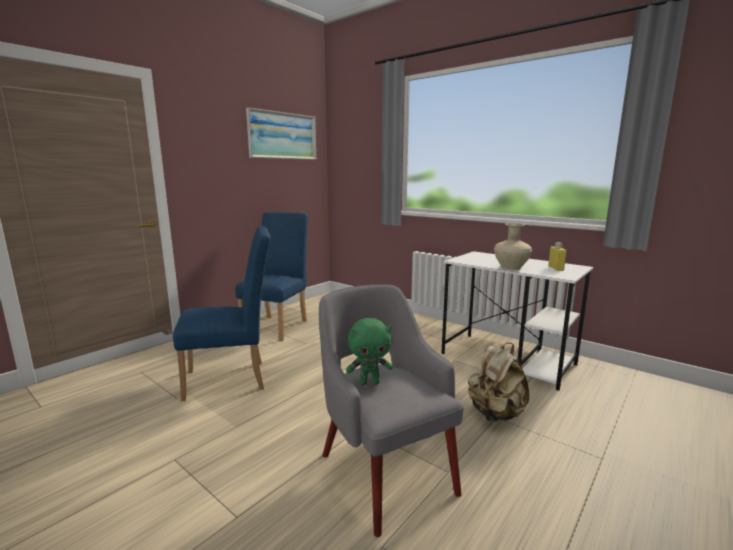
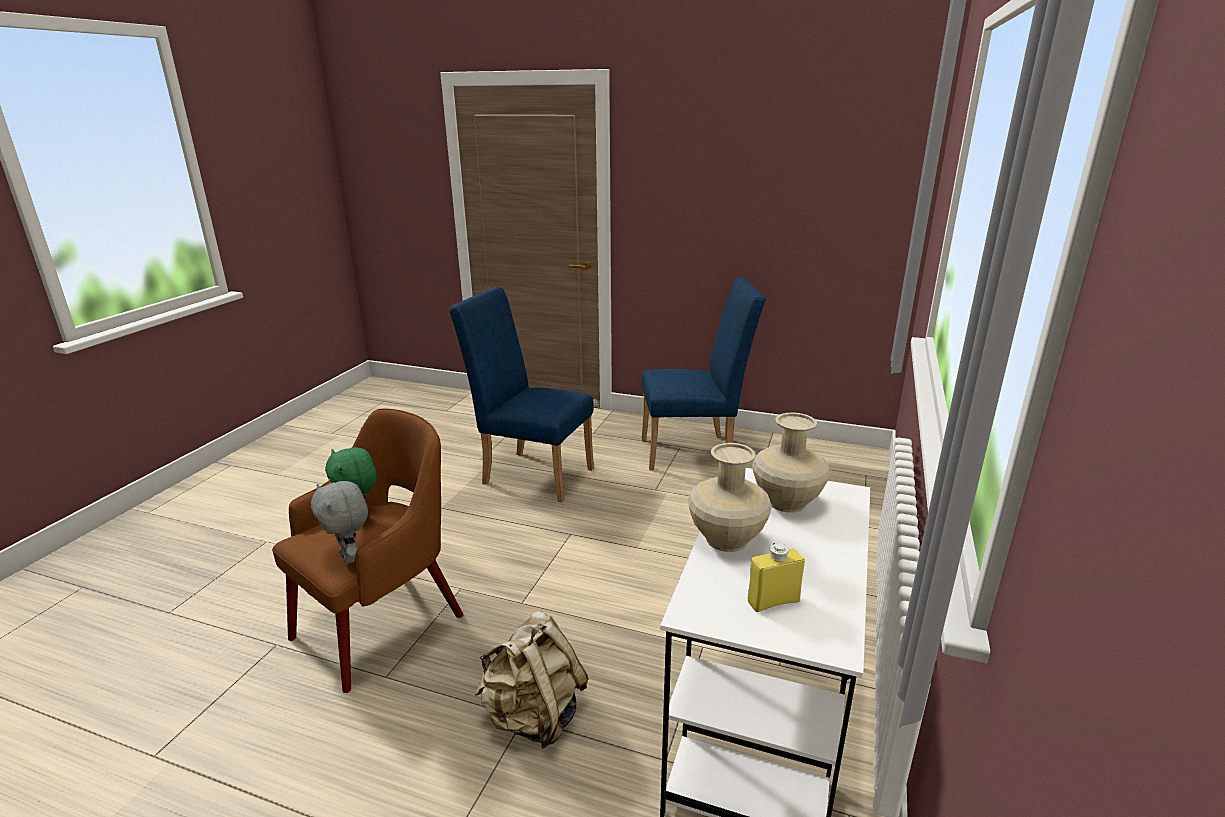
camera: 70 degrees right, 10 degrees up
(233, 379) = (531, 473): blue chair -> blue chair turned 150 degrees clockwise
(283, 136) = (819, 146): picture -> none
(384, 470) = (383, 624): grey armchair -> brown armchair
(426, 389) = (350, 557): none -> grey plush toy
(482, 259) = (786, 502): none -> beige vase

